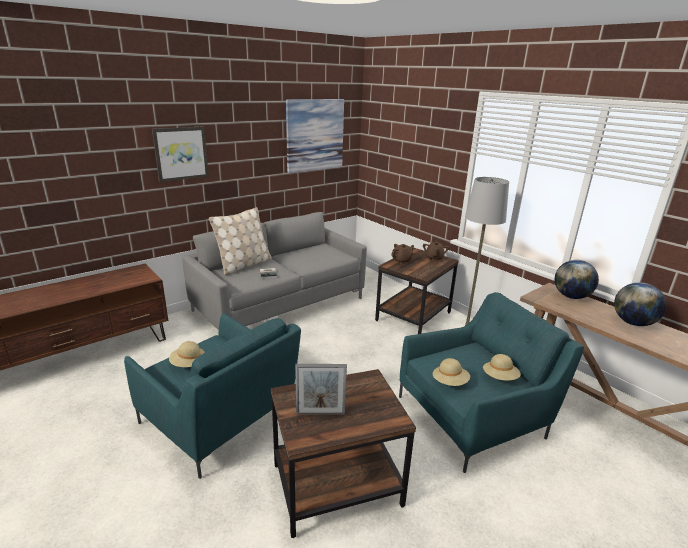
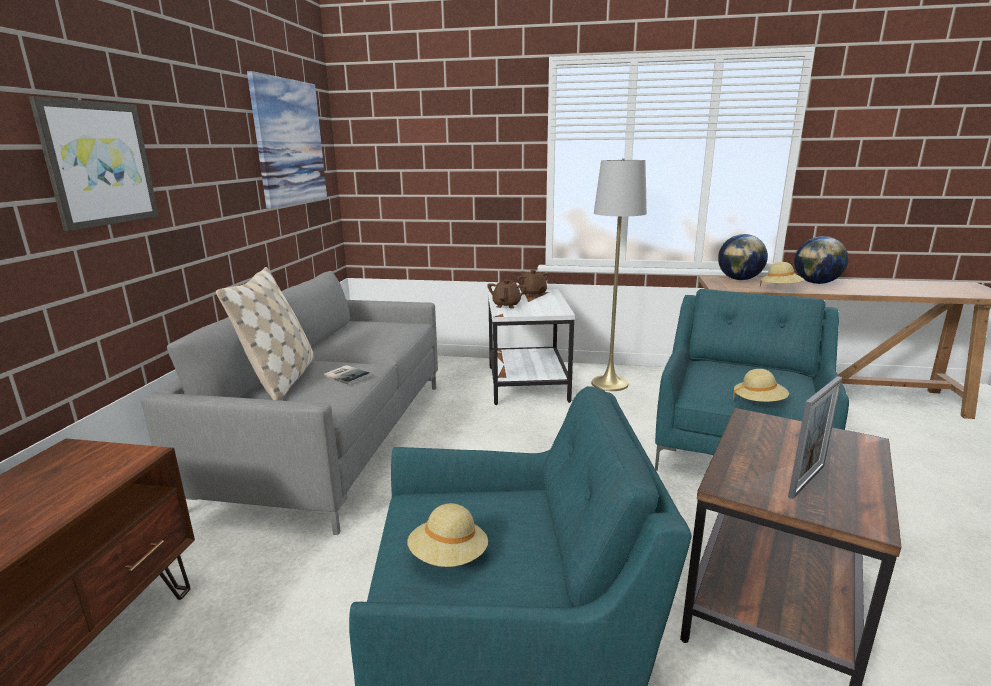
camera: 40 degrees left, 5 degrees down
(414, 317) = (528, 384): brown side table -> white side table
(500, 378) = (778, 379): beige hat -> beige hat (780, 289)

